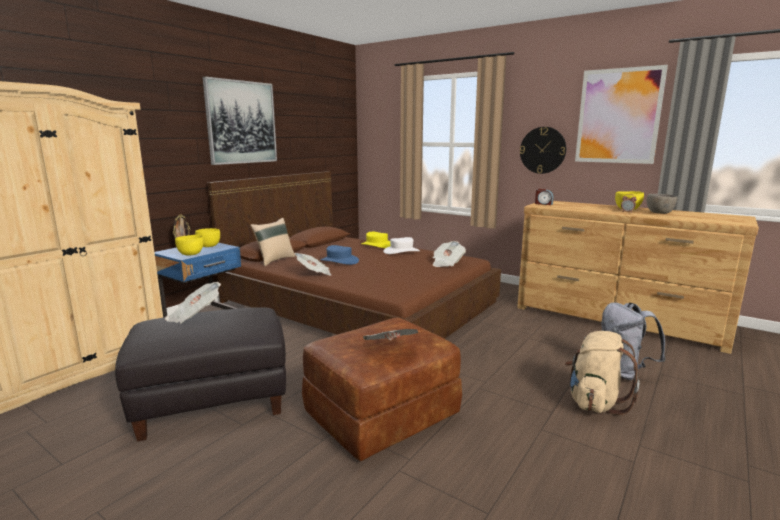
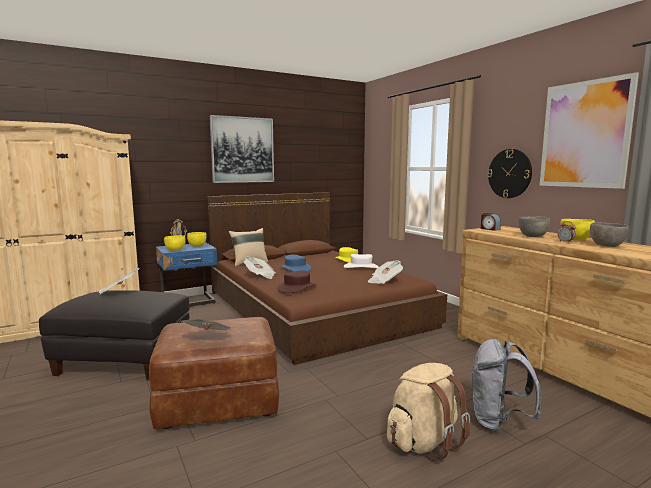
camera: 25 degrees right, 5 degrees down
(378, 281) = (297, 288): none -> brown hat
(593, 209) = (533, 236): none -> grey bowl

